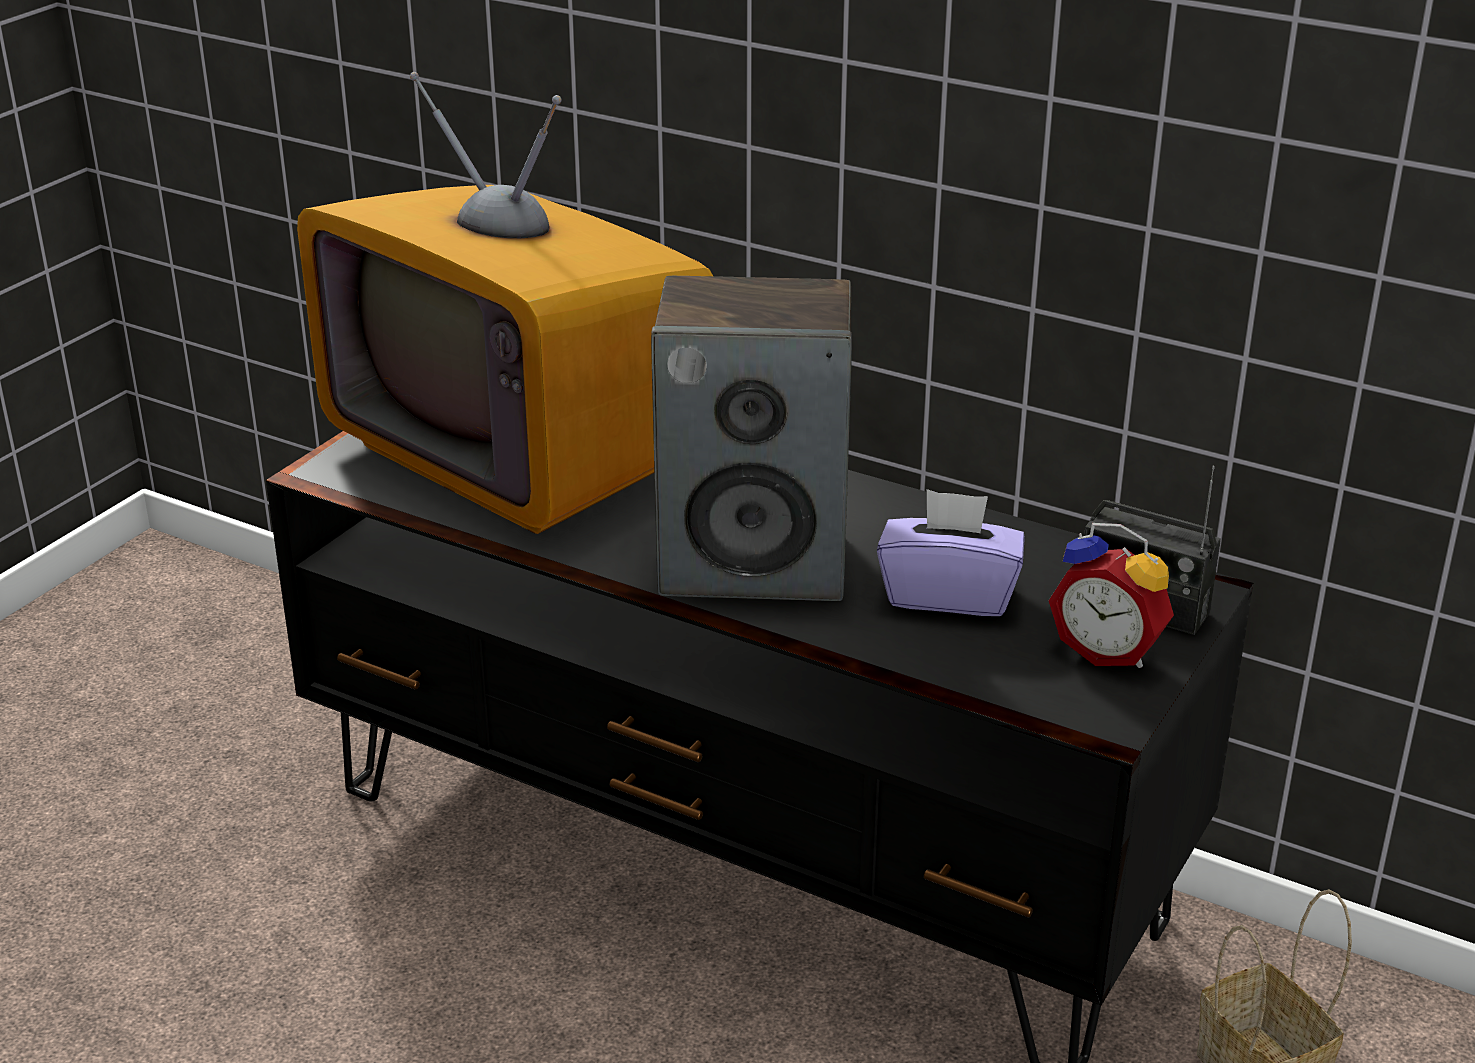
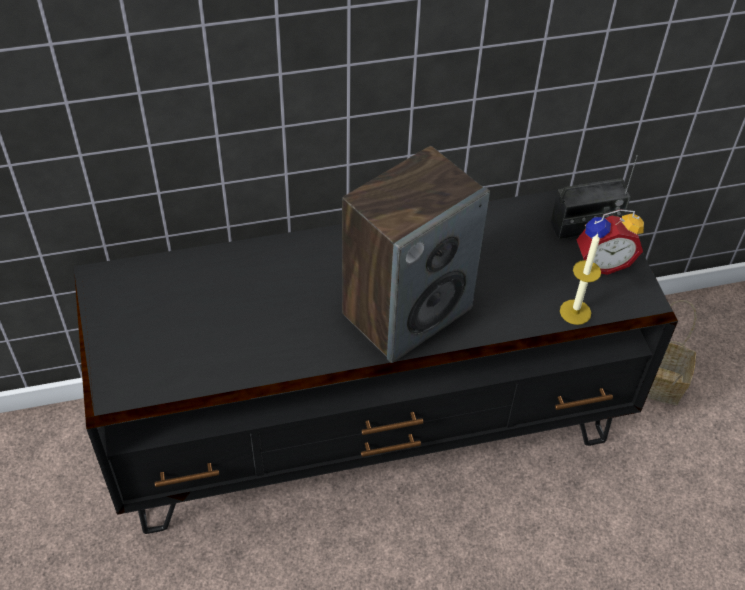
camera: 45 degrees left, 20 degrees up
(520, 454) = (203, 314): television -> none
(949, 594) = (507, 272): purple tissue box -> none
(983, 676) = (575, 312): none -> candle

